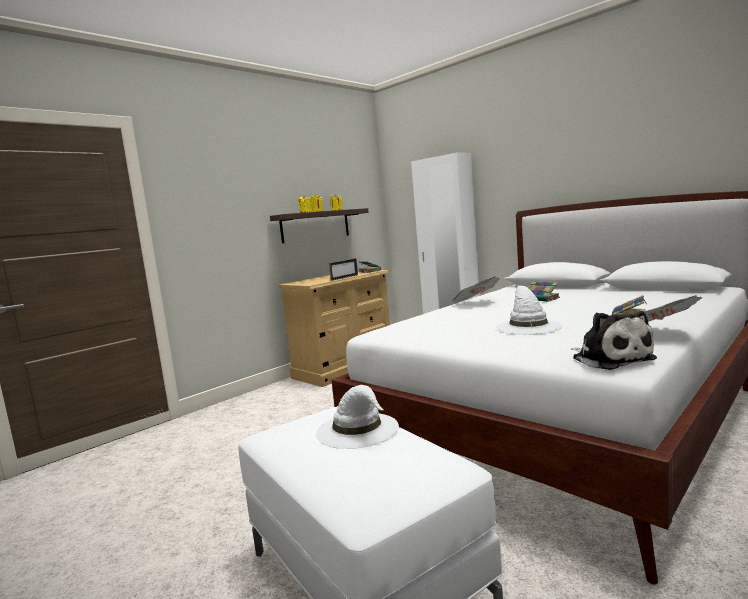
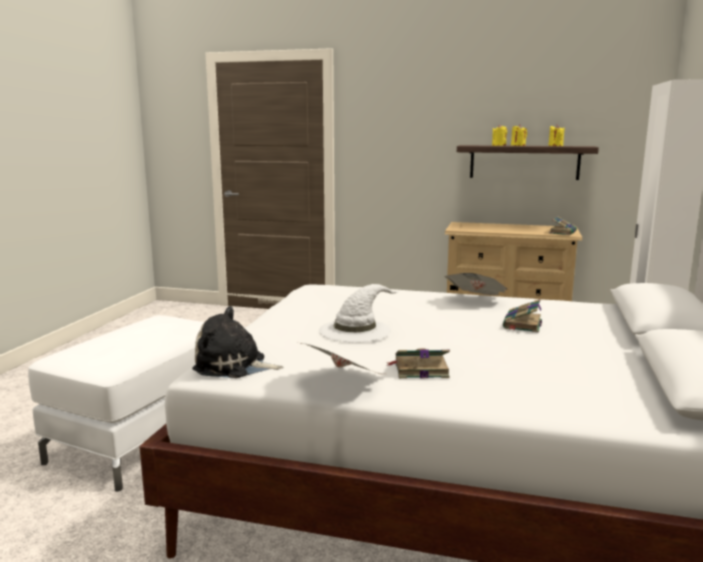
camera: 60 degrees right, 5 degrees up
(344, 277) = (504, 232): picture frame -> none
(358, 430) = (162, 335): white hat -> none
(610, 359) = (234, 366): plush toy -> plush toy turned 60 degrees clockwise

